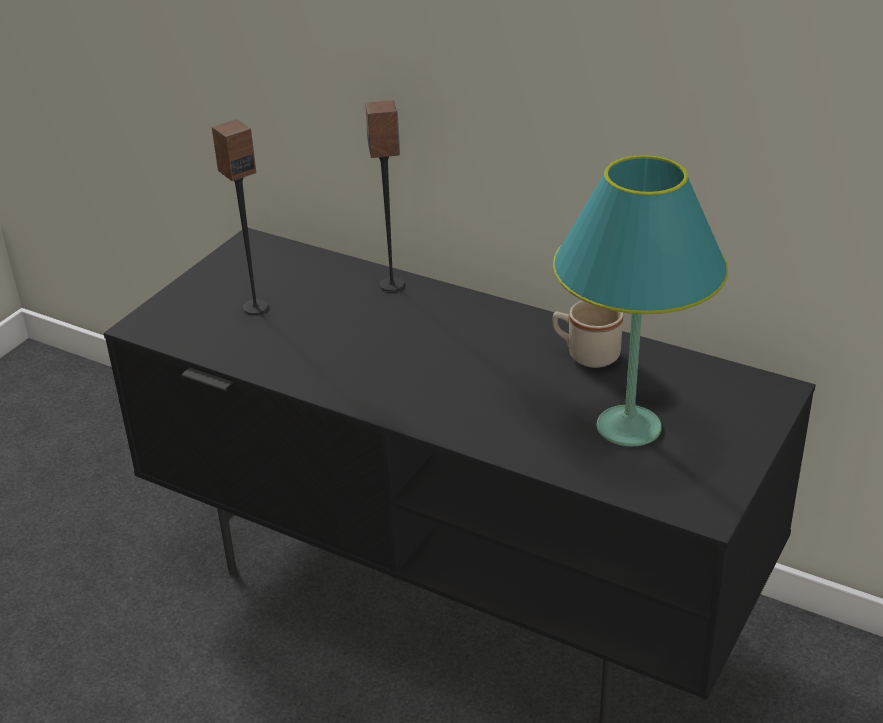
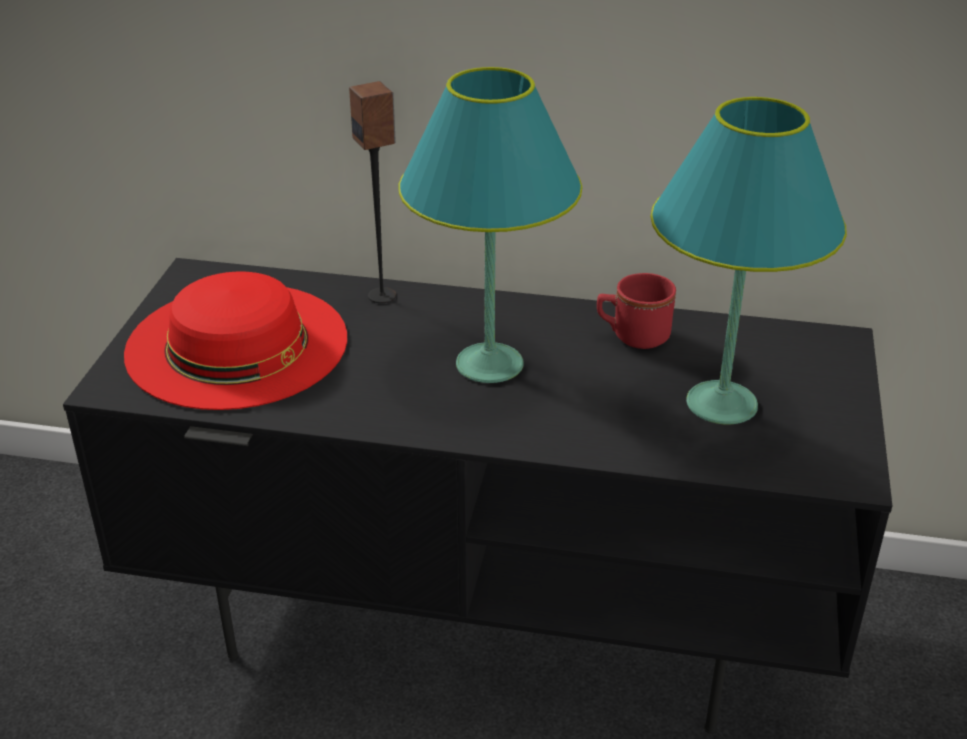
camera: 20 degrees left, 0 degrees up
(255, 307) = (237, 344): speaker -> red hat
(447, 357) = (488, 363): none -> turquoise table lamp
(586, 354) = (632, 336): beige mug -> red mug

